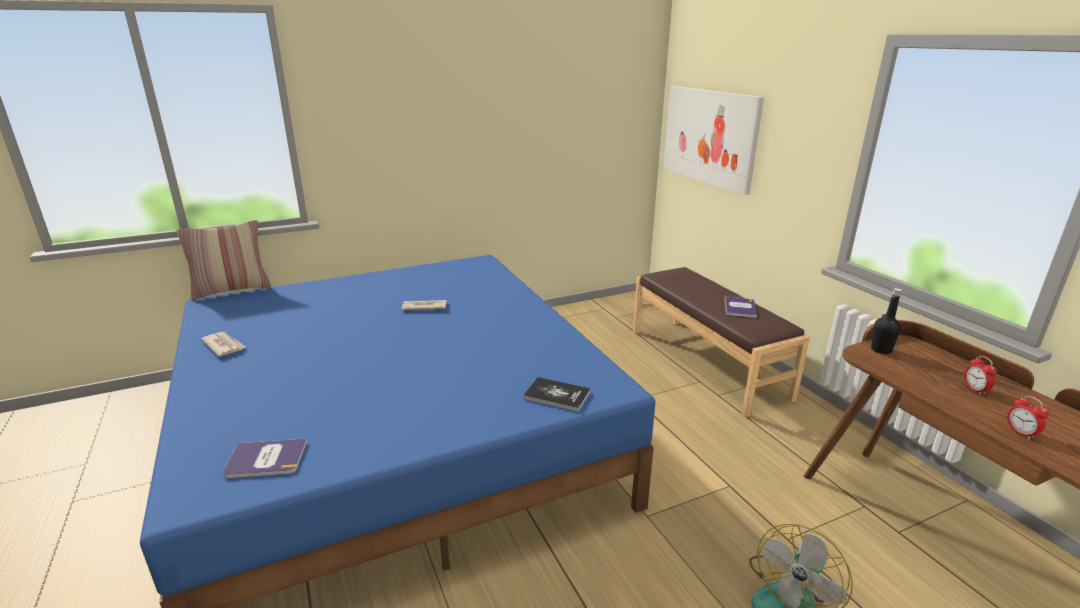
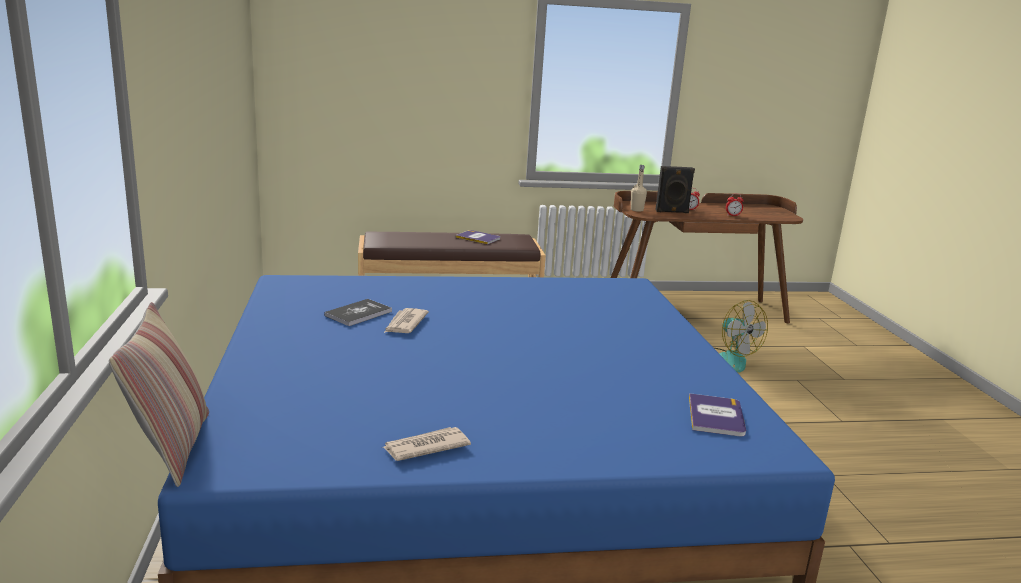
camera: 75 degrees left, 5 degrees down
(557, 395) = (636, 301): book -> book (358, 313)
(709, 136) = (349, 89): picture -> none
(881, 350) = (636, 210): black bottle -> beige bottle
(925, 376) = (672, 212): none -> black speaker

